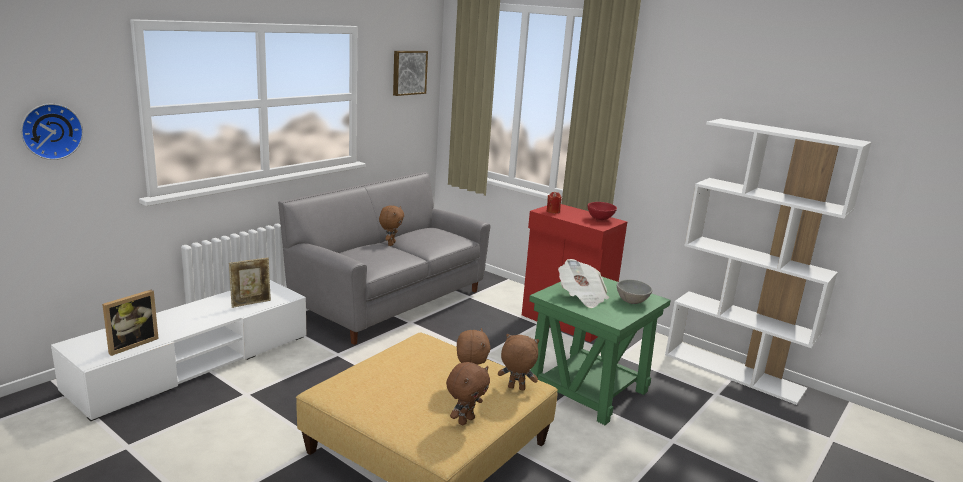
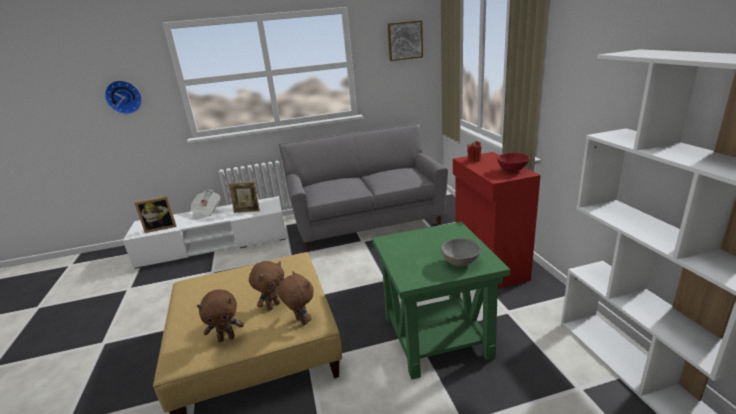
camera: 40 degrees right, 5 degrees up
(390, 244) = (362, 178): brown plush toy -> none
(581, 296) = (416, 248): newspaper -> newspaper (205, 213)

